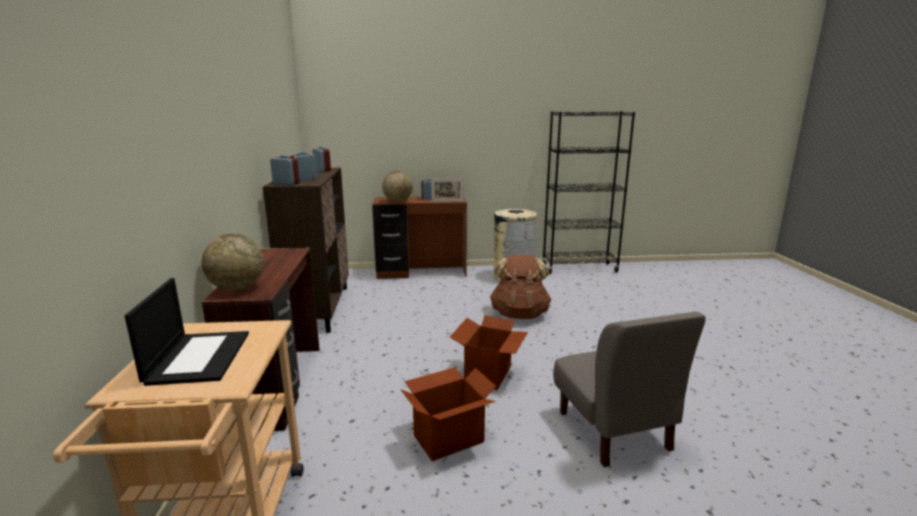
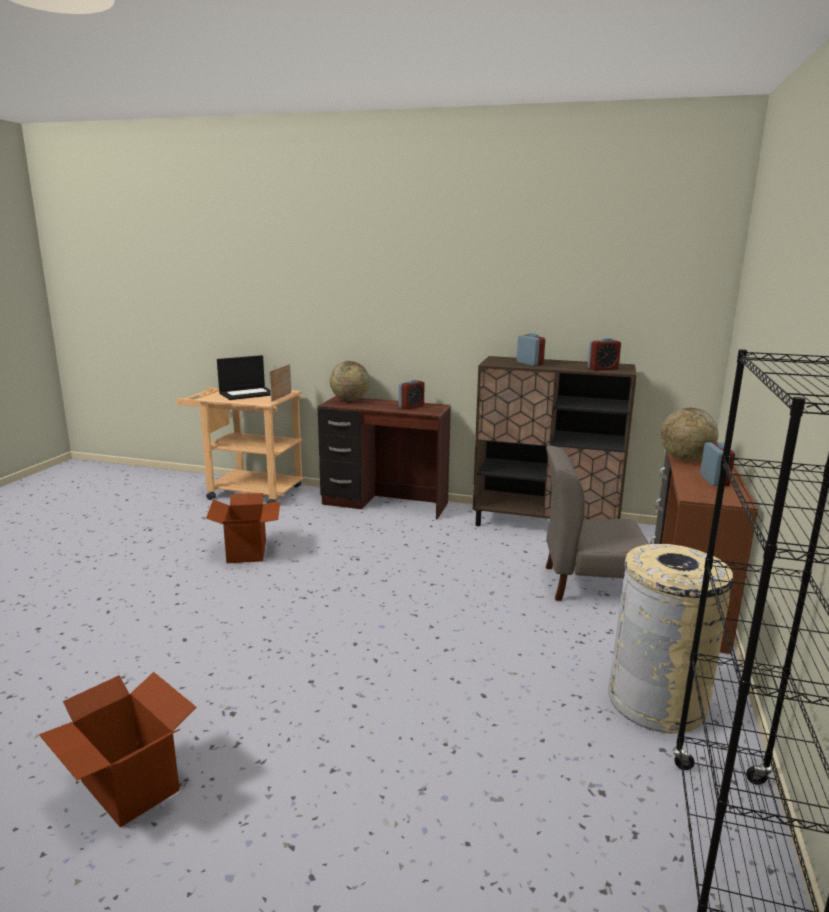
camera: 110 degrees right, 0 degrees up
(198, 357) = (248, 394): laptop -> laptop turned 45 degrees counterclockwise
(286, 183) = (501, 359): alarm clock -> alarm clock (411, 406)
(447, 201) = (685, 487): picture frame -> picture frame (281, 397)
(488, 374) = (318, 587): cardboard box -> cardboard box (128, 787)
(519, 314) = (459, 651): brown backpack -> none
(613, 431) = (160, 624): grey chair -> grey chair (589, 584)

